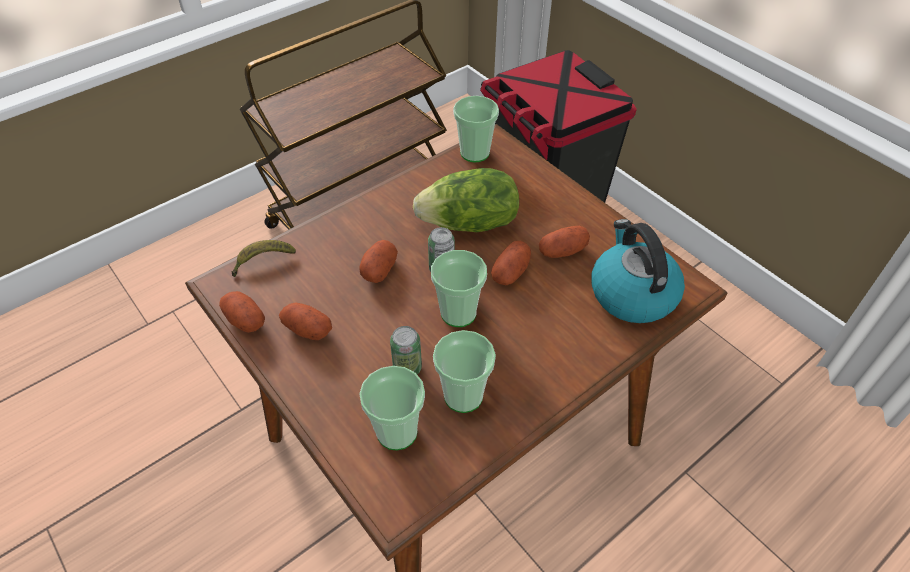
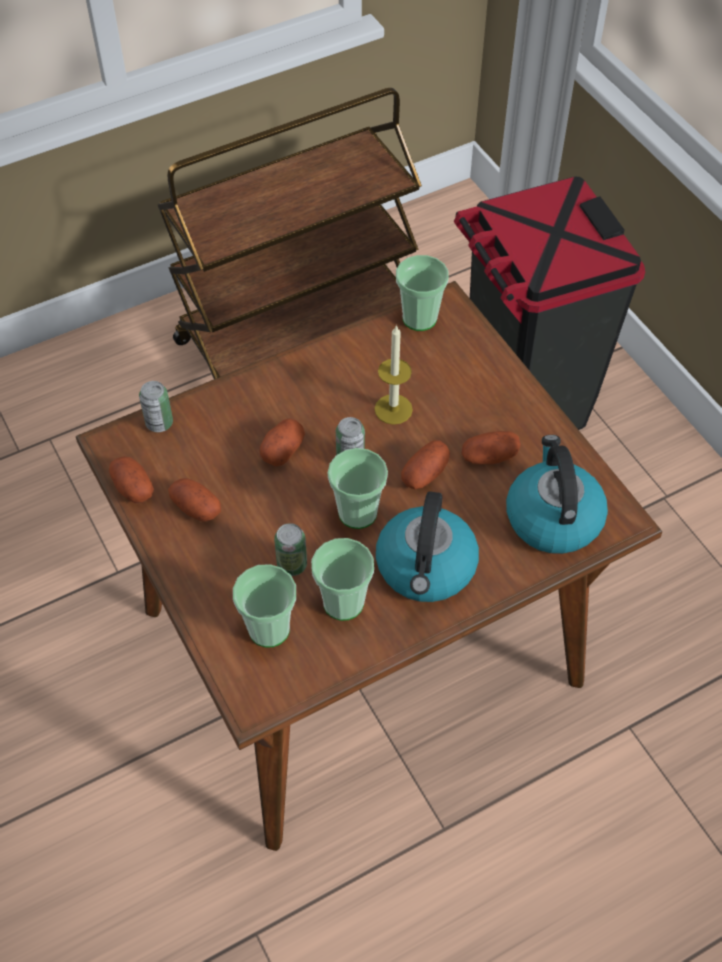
camera: 10 degrees right, 5 degrees up
(262, 261) = (159, 423): banana -> can
(470, 224) = (393, 409): lettuce -> candle
(532, 353) = (426, 568): none -> kettle

